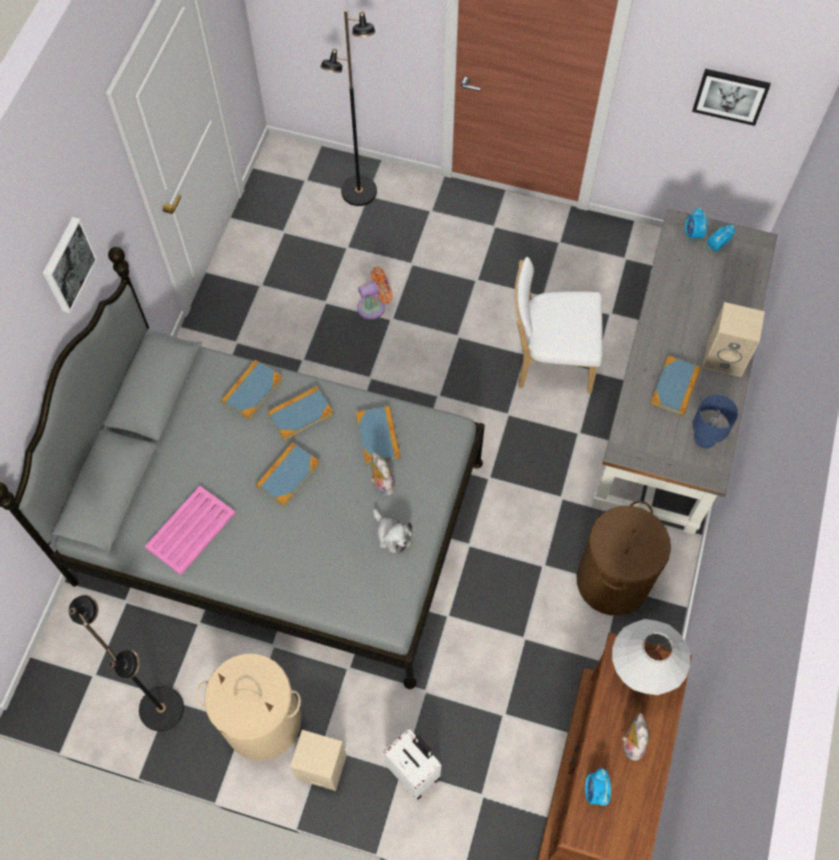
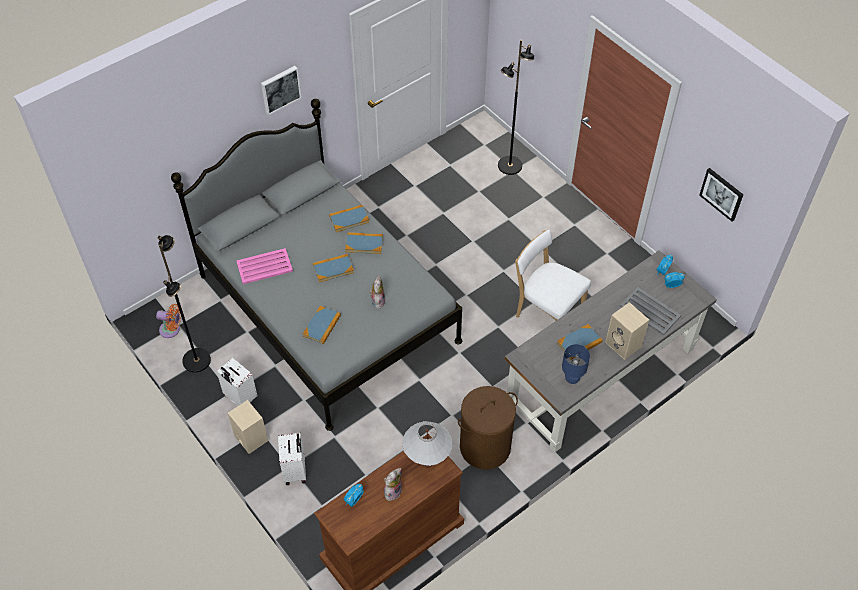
camera: 35 degrees right, 10 degrees down
(262, 721) = (239, 398): beige laundry basket -> white suitcase
(374, 306) = (468, 229): orange fan -> orange fan (172, 330)
(378, 436) = (395, 277): book -> book (322, 326)
(392, 535) = (362, 328): plush toy -> none
(720, 295) = (650, 312): none -> grey tray

